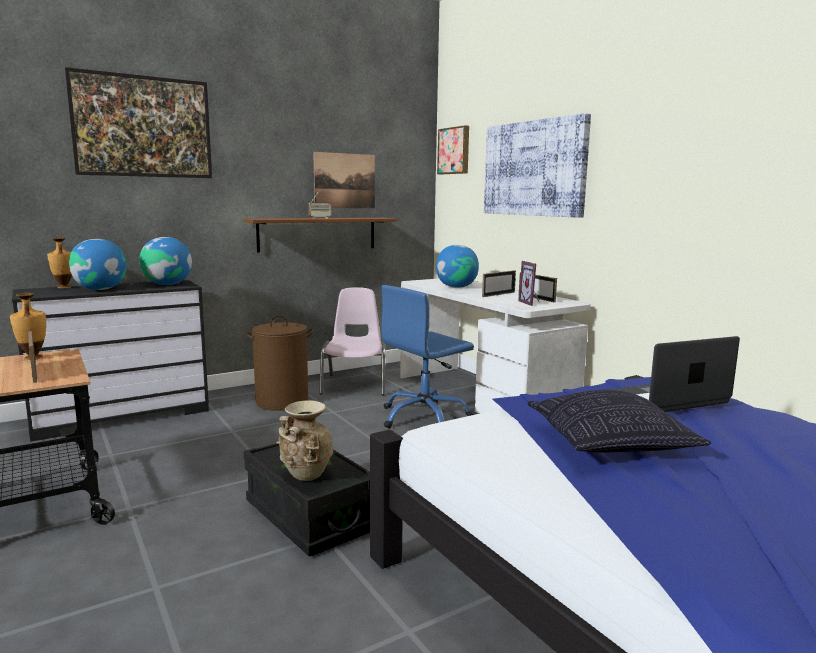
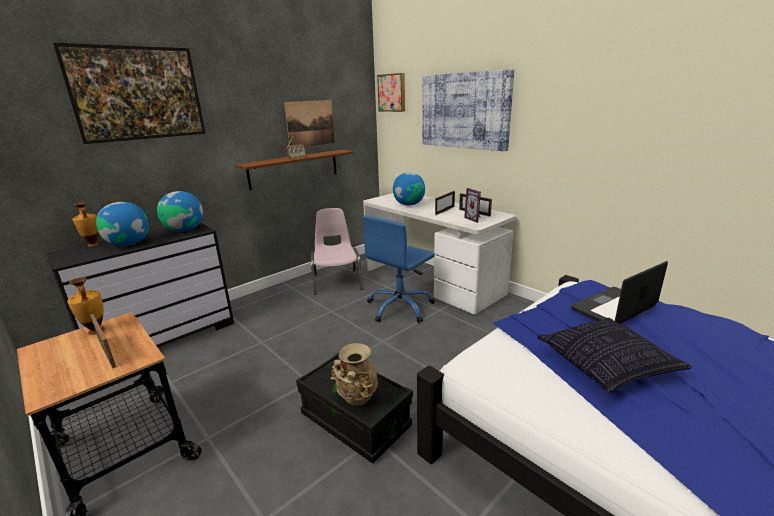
camera: 10 degrees left, 10 degrees up
(282, 401) = (288, 306): brown laundry basket -> none

